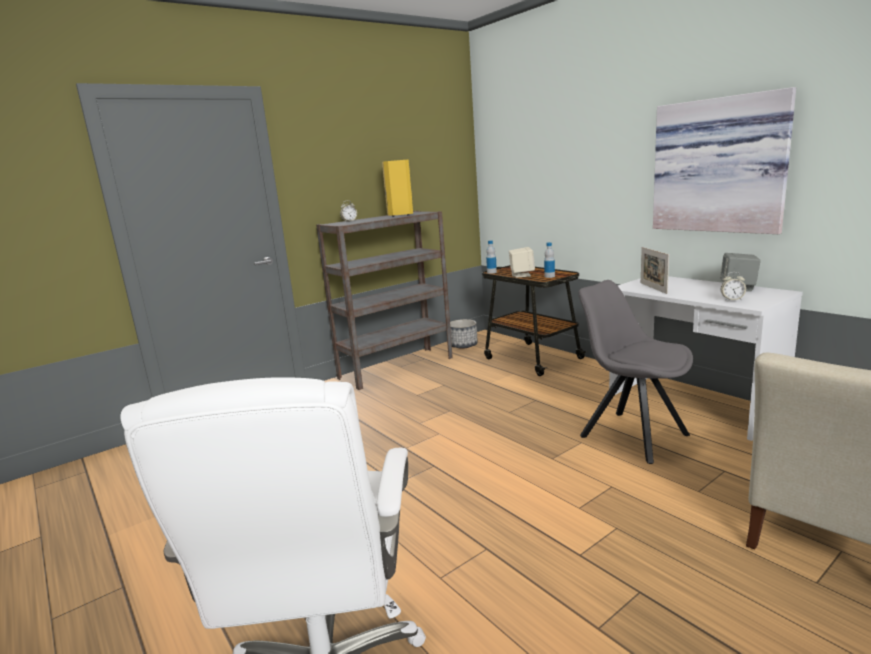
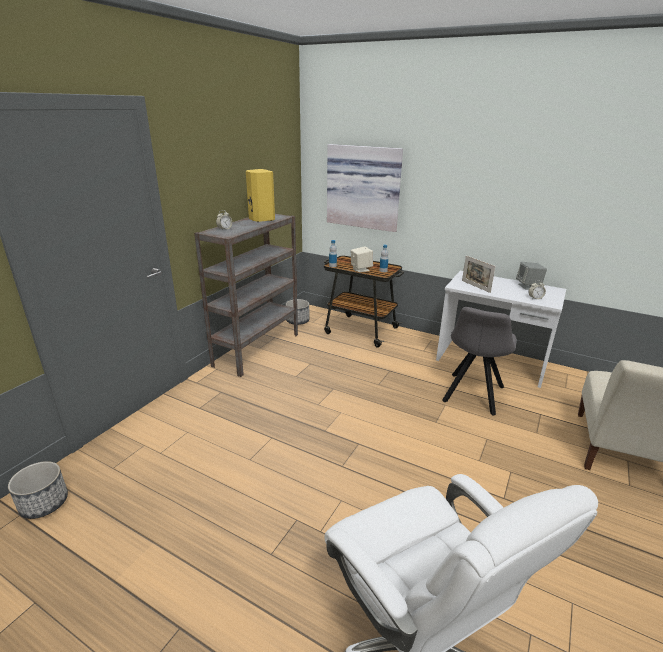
camera: 25 degrees left, 10 degrees up
(109, 466) = (44, 503): none -> planter
(632, 436) = (472, 394): grey chair -> grey chair turned 90 degrees counterclockwise
(719, 165) = (519, 199): picture -> picture (364, 187)

